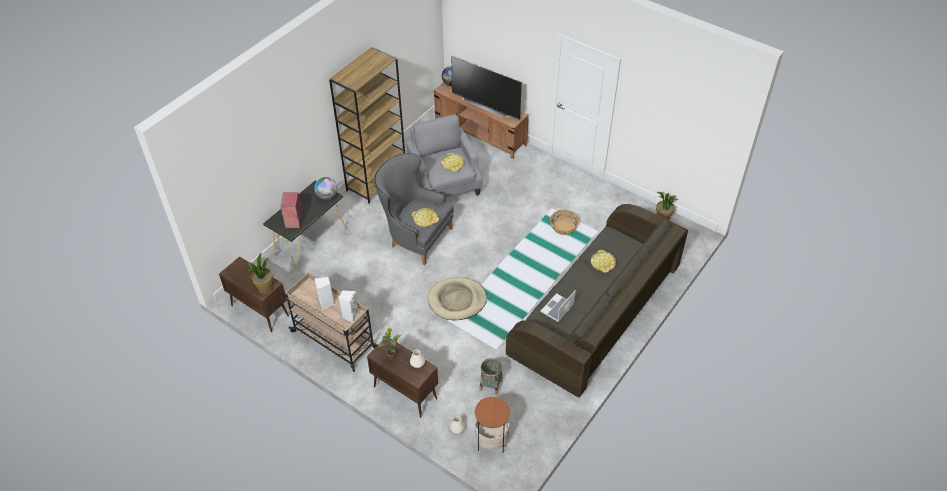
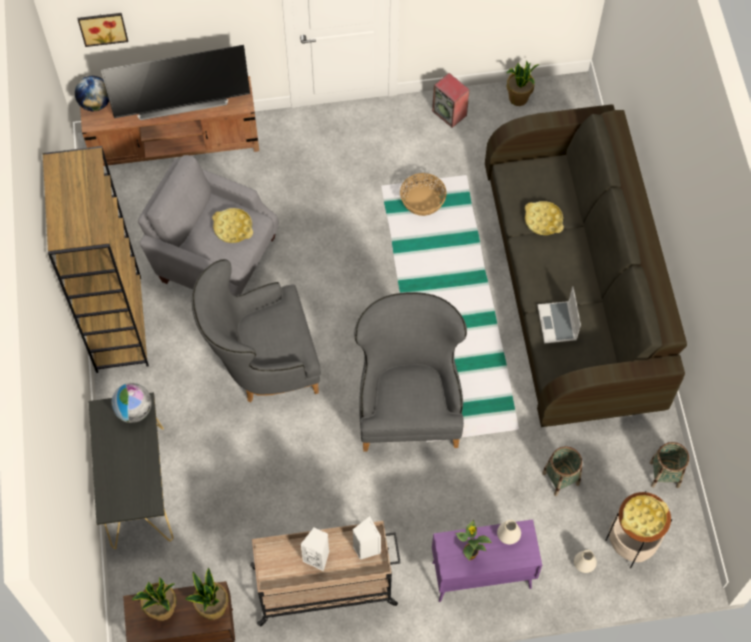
camera: 45 degrees left, 15 degrees up
(246, 272) = (162, 609): none -> potted plant
(294, 221) = (134, 483): speaker -> speaker (450, 113)
(404, 392) = (480, 575): brown cabinet -> purple cabinet
(425, 219) = (288, 335): yellow tray -> yellow tray (643, 517)
(457, 300) = (408, 406): beige dog bed -> grey armchair
(468, 39) = (103, 27): none -> picture
(544, 425) = (664, 474): none -> basket

